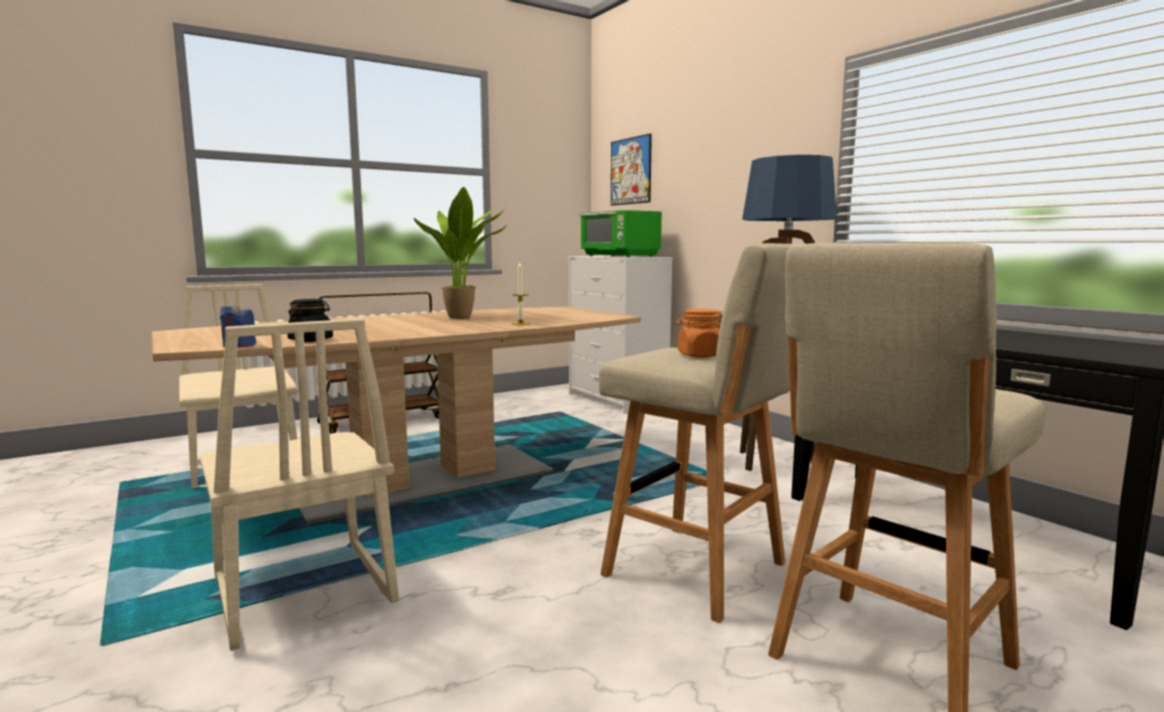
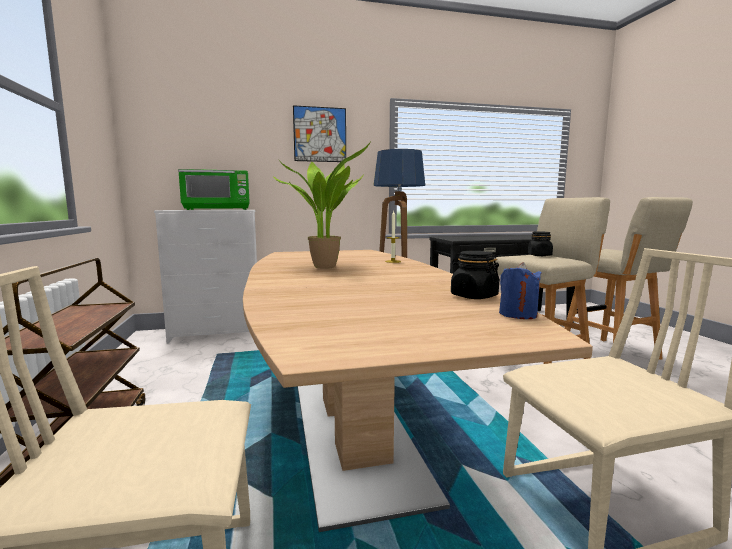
camera: 70 degrees left, 0 degrees up
(630, 171) = (187, 135): picture -> picture (320, 134)
(700, 355) = (539, 255): orange jar -> black jar

